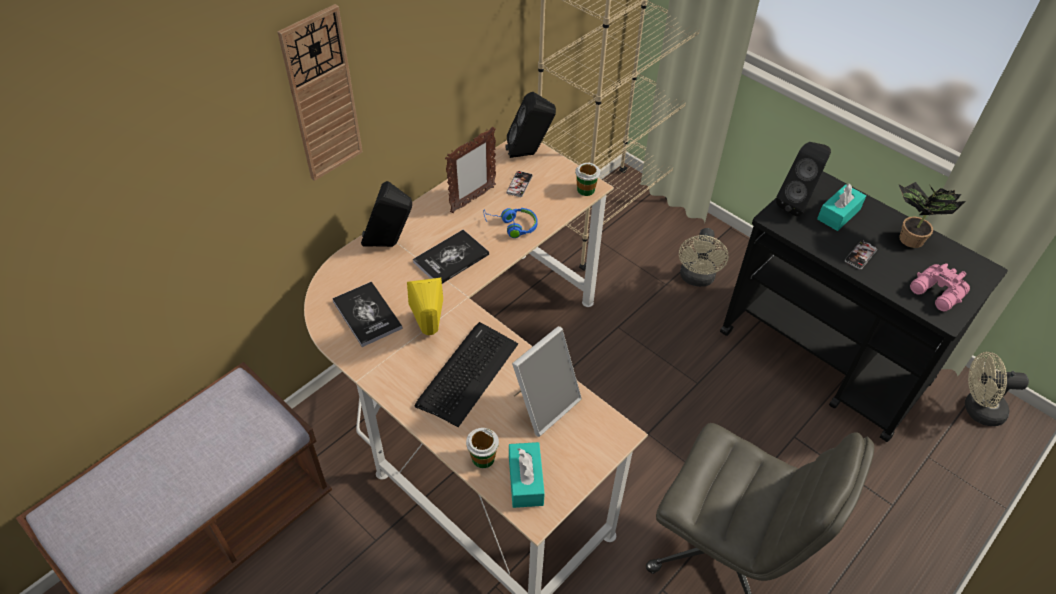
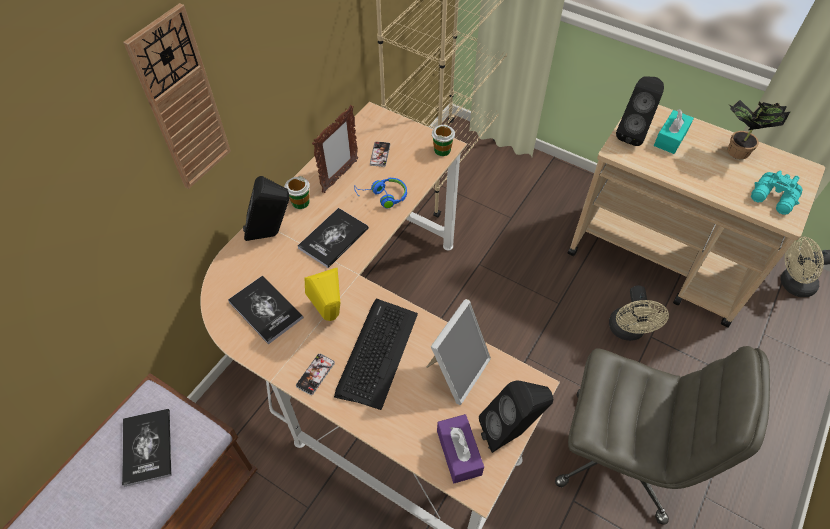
camera: 10 degrees left, 5 degrees up
(226, 428) = (147, 447): none -> book
(483, 458) = (412, 437): cup -> cup (300, 202)
(525, 480) = (459, 452): turquoise tissue box -> purple tissue box
(529, 154) = (382, 123): black speaker -> black speaker (510, 432)
(697, 279) = (536, 208): beige fan -> beige fan (627, 331)
(825, 358) = (660, 261): black cart -> beige cart
(860, 255) = (700, 174): phone -> phone (315, 374)
(936, 294) = (773, 199): pink binoculars -> turquoise binoculars

